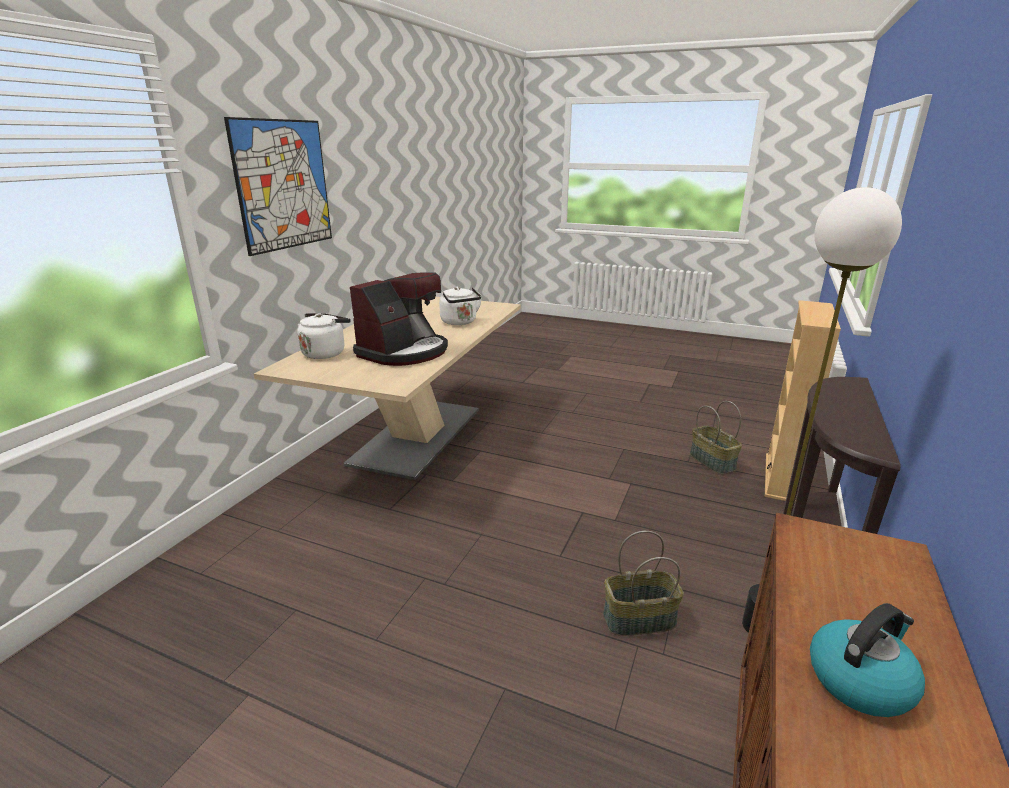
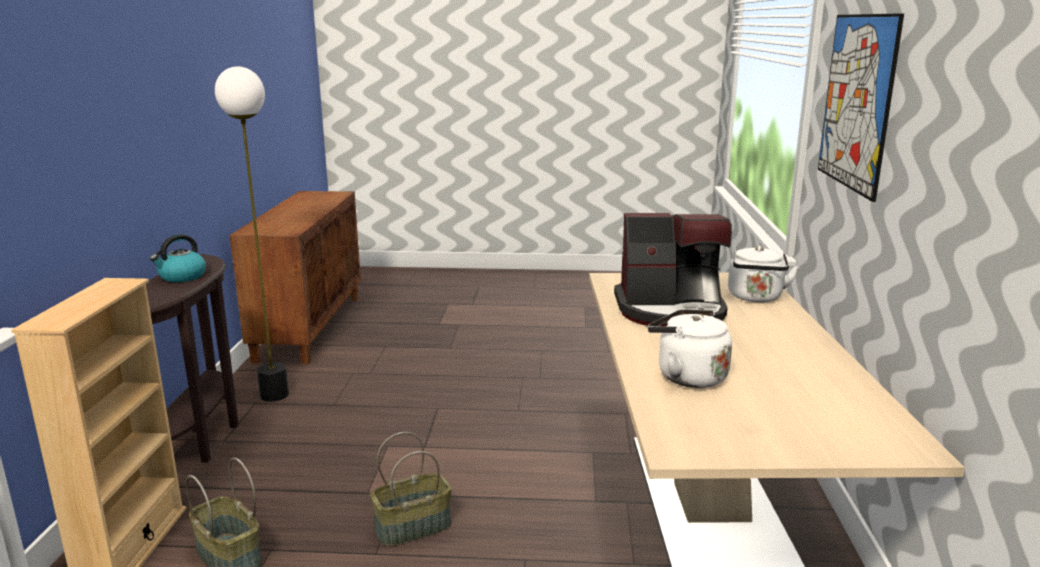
camera: 160 degrees right, 5 degrees down
(404, 352) = (671, 311): coffee machine -> coffee machine turned 105 degrees counterclockwise
(639, 620) = (367, 384): basket -> basket (413, 527)
(859, 680) = (304, 210): kettle -> kettle (182, 277)

